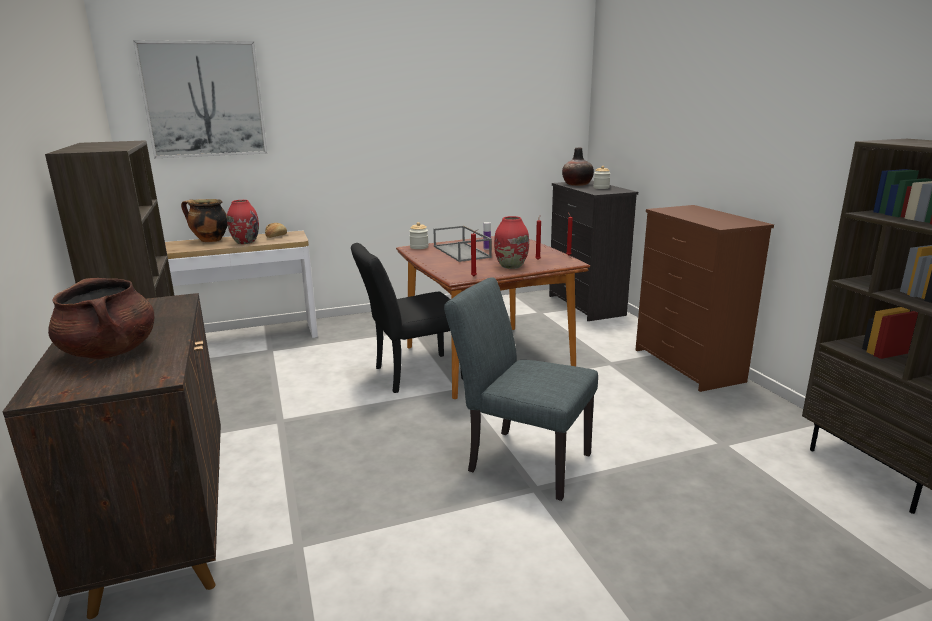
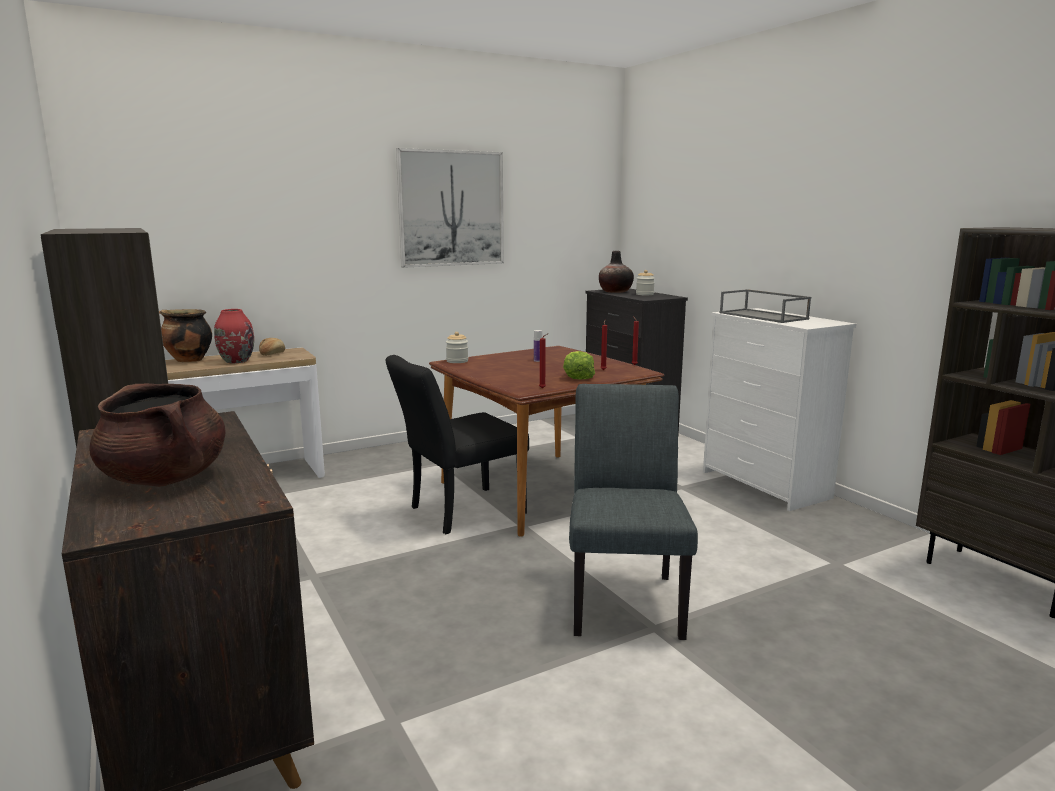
camera: 10 degrees left, 5 degrees down
(204, 100) = (183, 188): picture -> picture (451, 208)
(462, 252) = (512, 364): grey tray -> grey tray (764, 316)
(511, 266) = (577, 377): red vase -> lettuce
(520, 460) = (625, 598): grey chair -> grey chair turned 75 degrees clockwise
(688, 366) = (765, 485): brown dresser -> white dresser

